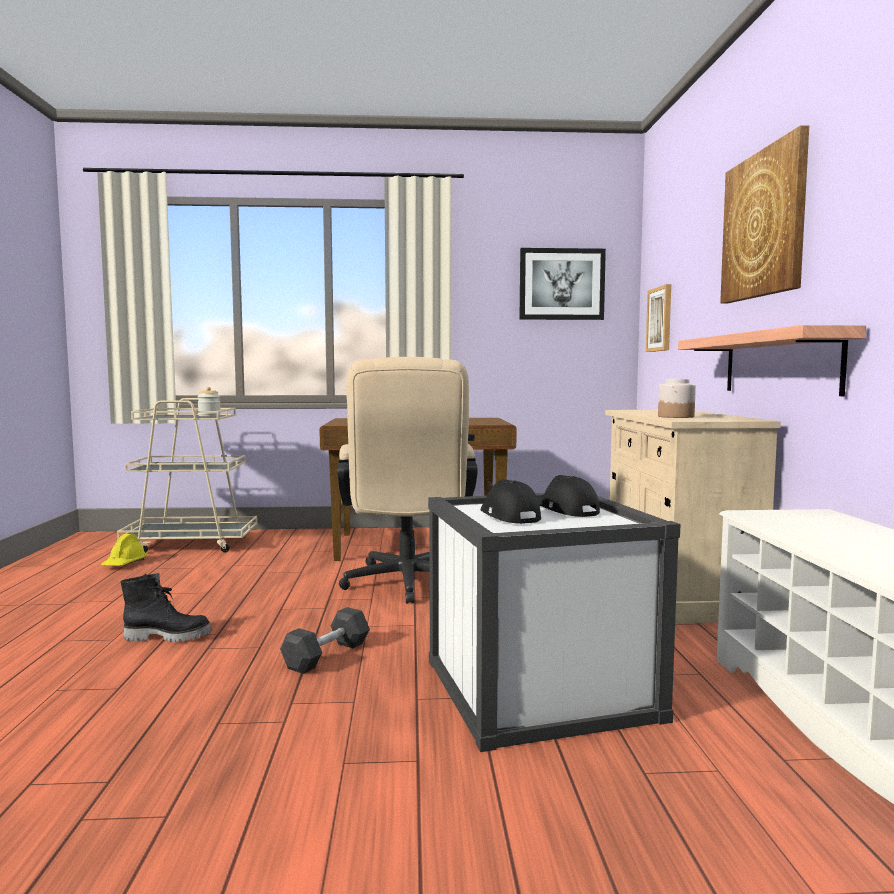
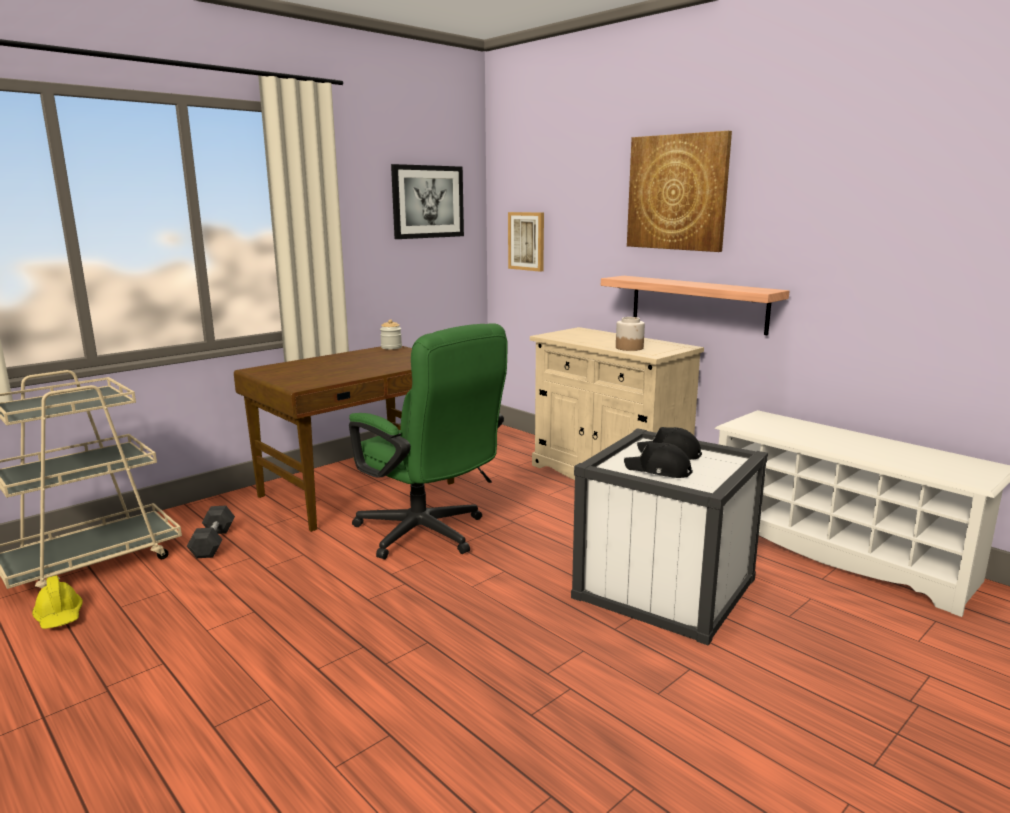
camera: 40 degrees left, 10 degrees up
(168, 636) = (323, 670): black boot -> none
(209, 416) = (92, 395): jar -> jar (391, 347)
(326, 655) = (494, 624): black dumbbell -> black dumbbell (213, 542)
(407, 585) = (428, 535): beige office chair -> green office chair

